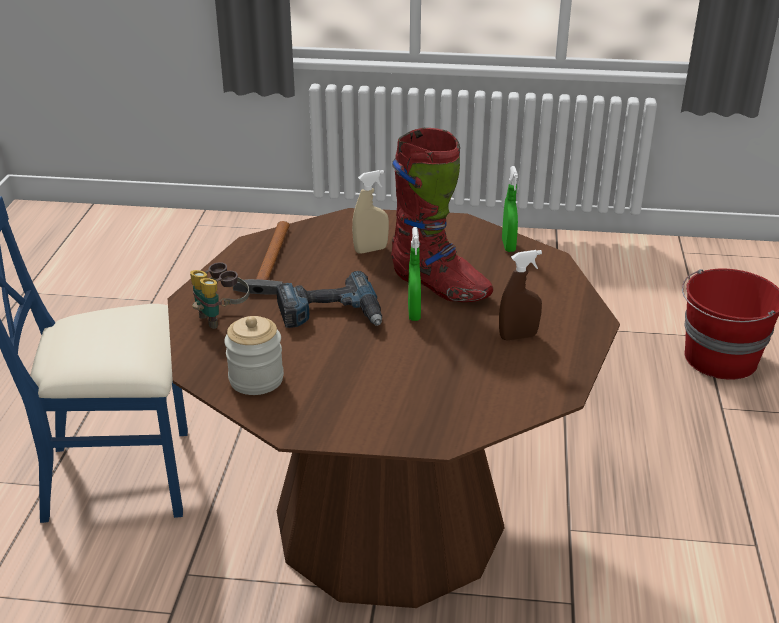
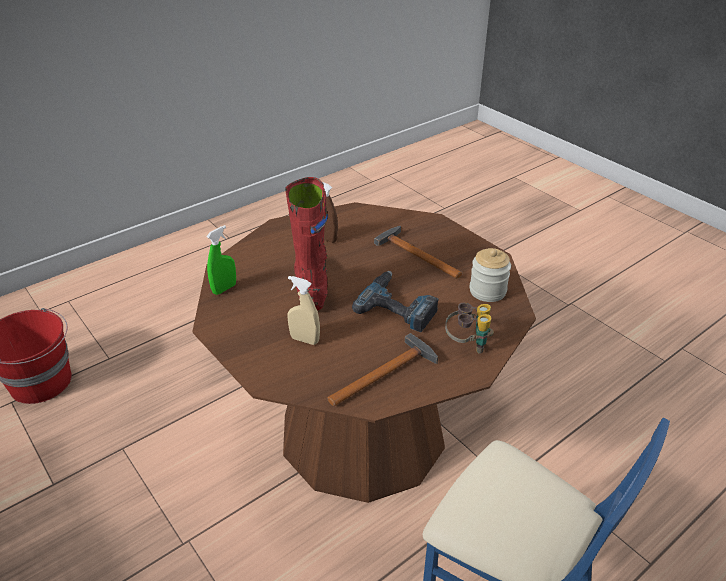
camera: 135 degrees left, 5 degrees up
(393, 377) = (416, 254): none -> hammer
(414, 313) = (353, 279): green spray bottle -> none

